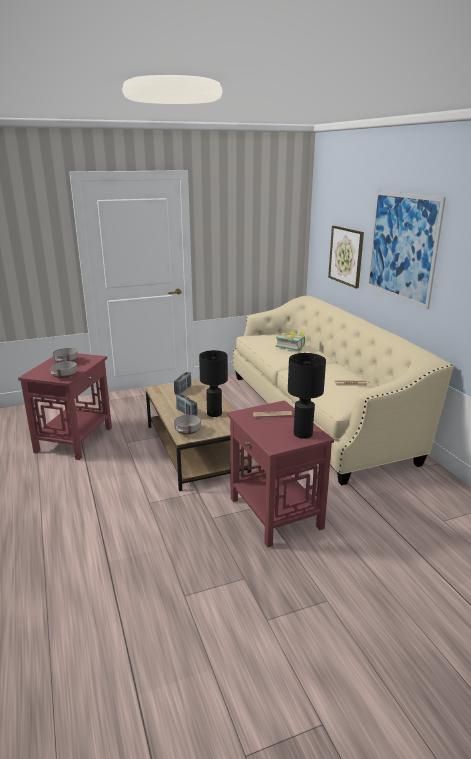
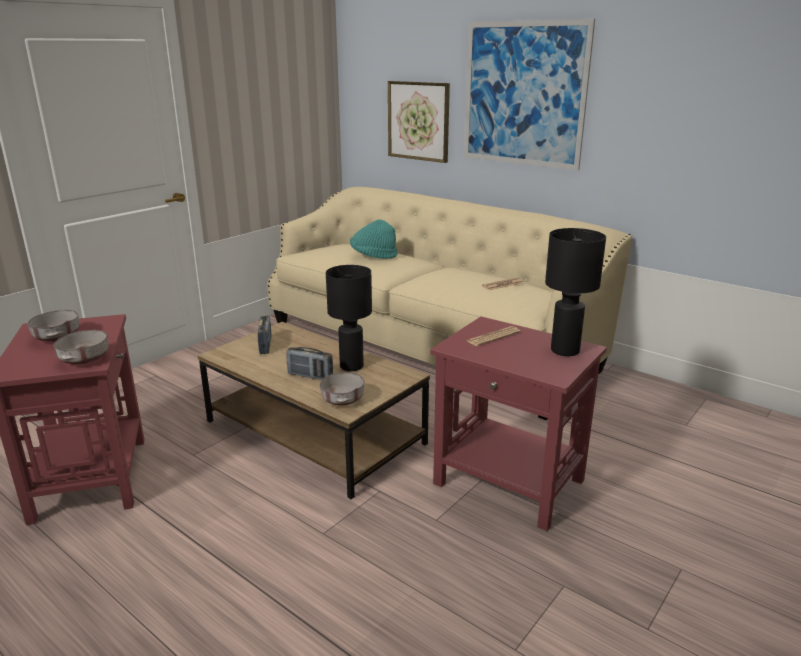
camera: 30 degrees left, 0 degrees up
(291, 346) = (373, 256): book -> turquoise hat

